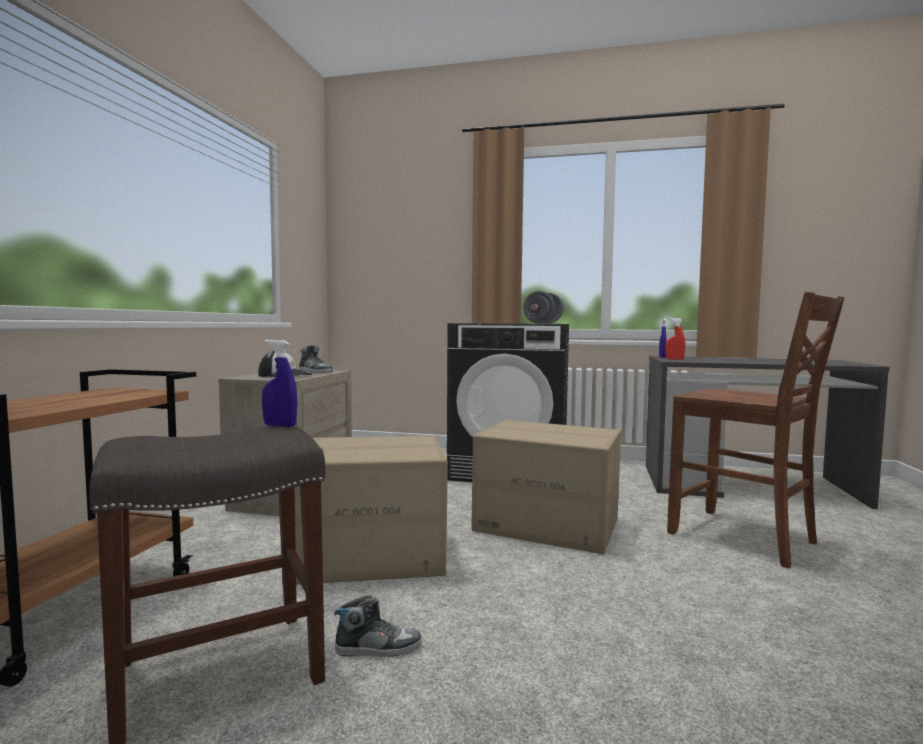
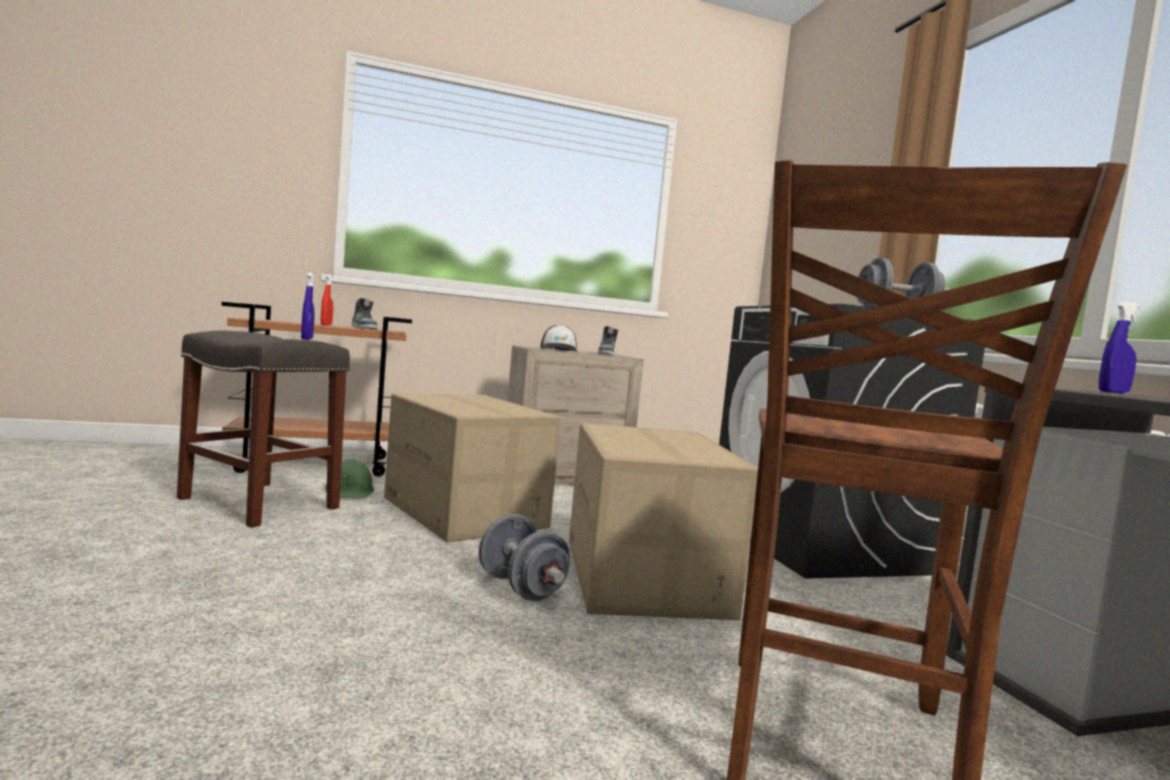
camera: 60 degrees right, 0 degrees up
(228, 603) = (350, 491): none -> green hard hat
(378, 648) = (302, 535): shoe -> shoe (364, 328)
(555, 566) = (521, 587): none -> grey dumbbell
(674, 359) = (1083, 390): red spray bottle -> red spray bottle (326, 325)

